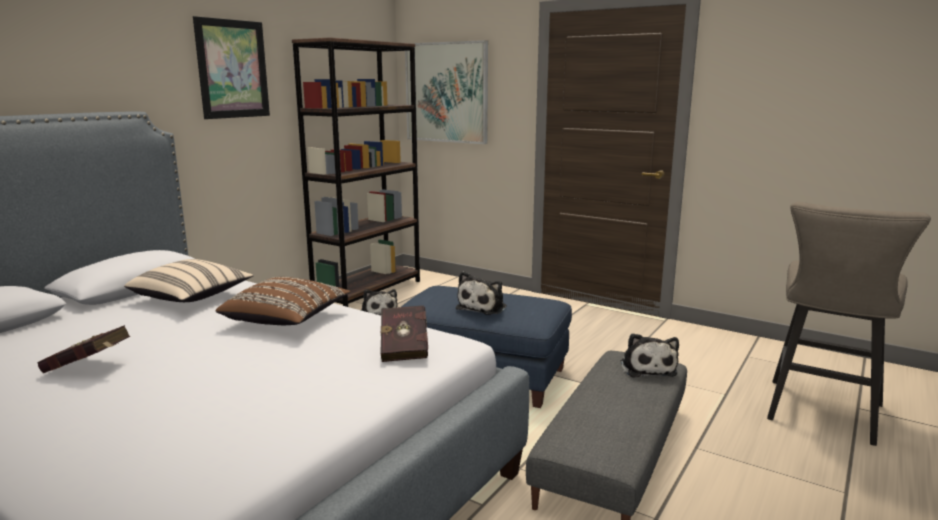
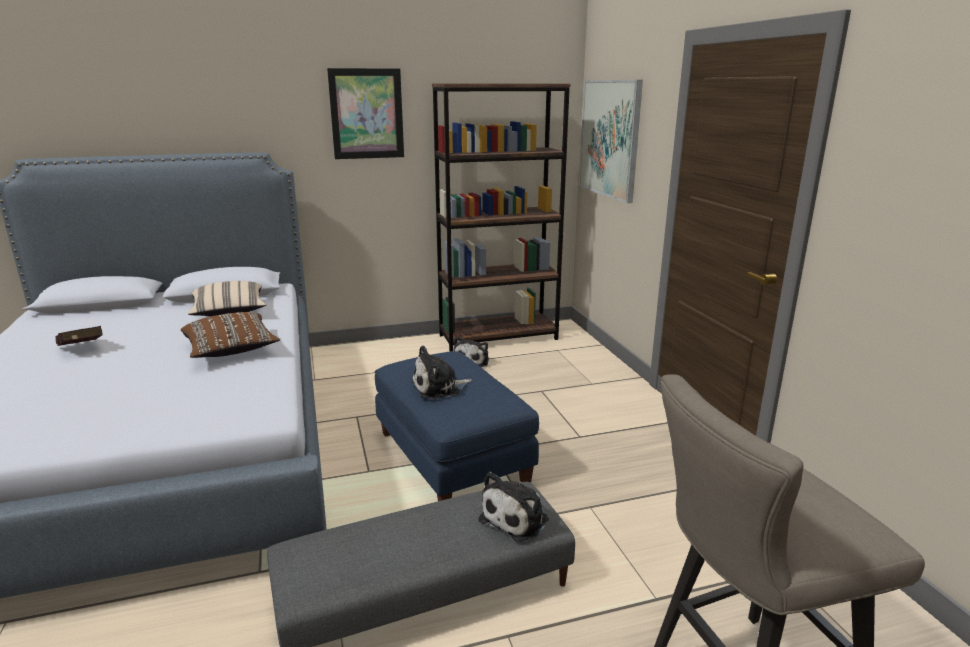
camera: 40 degrees right, 5 degrees up
(405, 348) = (229, 405): red book -> none

